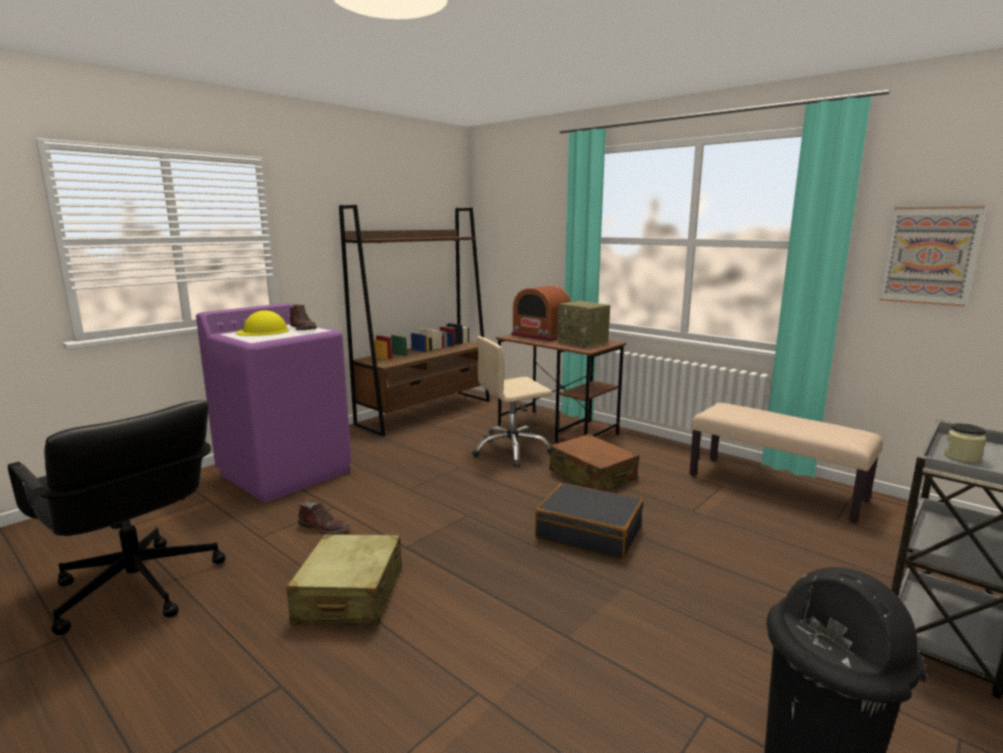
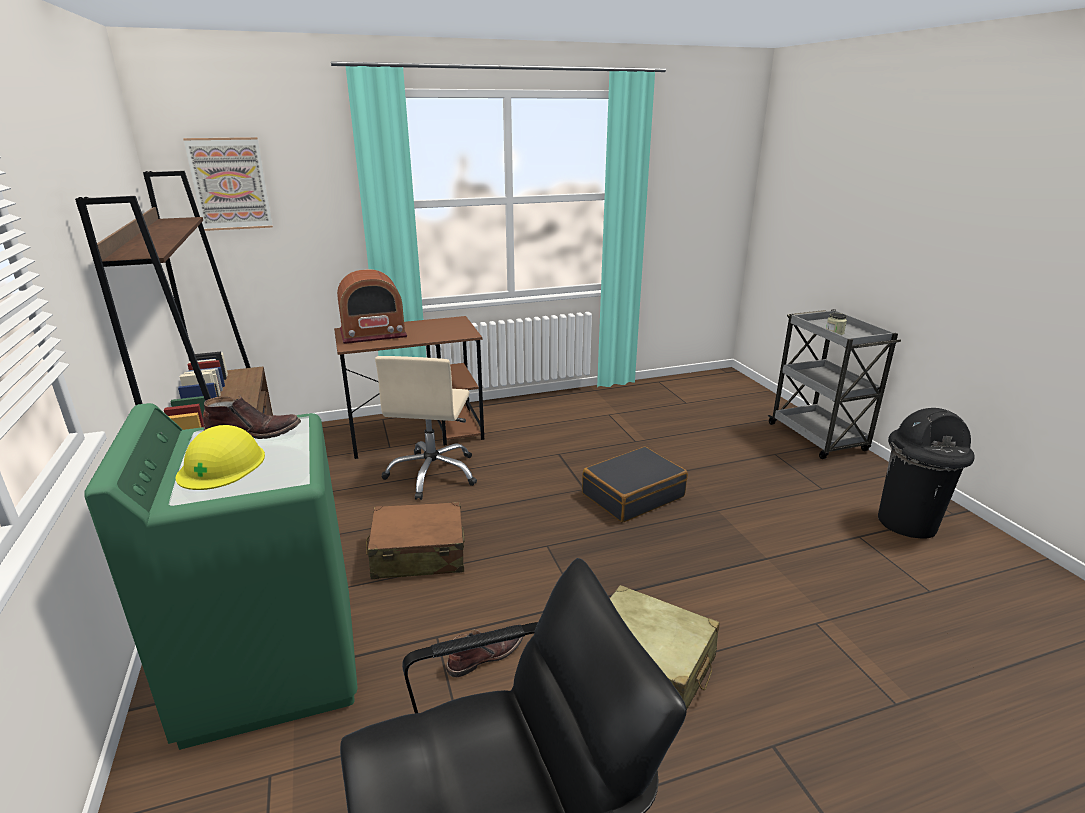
camera: 60 degrees left, 10 degrees up
(286, 472) = (272, 664): purple washing machine -> green washing machine
(583, 342) = (438, 328): radio -> none
(592, 476) = (536, 455): brown suitcase -> brown suitcase (418, 554)
(776, 487) = (629, 399): beige bench -> none
(929, 255) = (684, 198): picture -> picture (230, 184)

